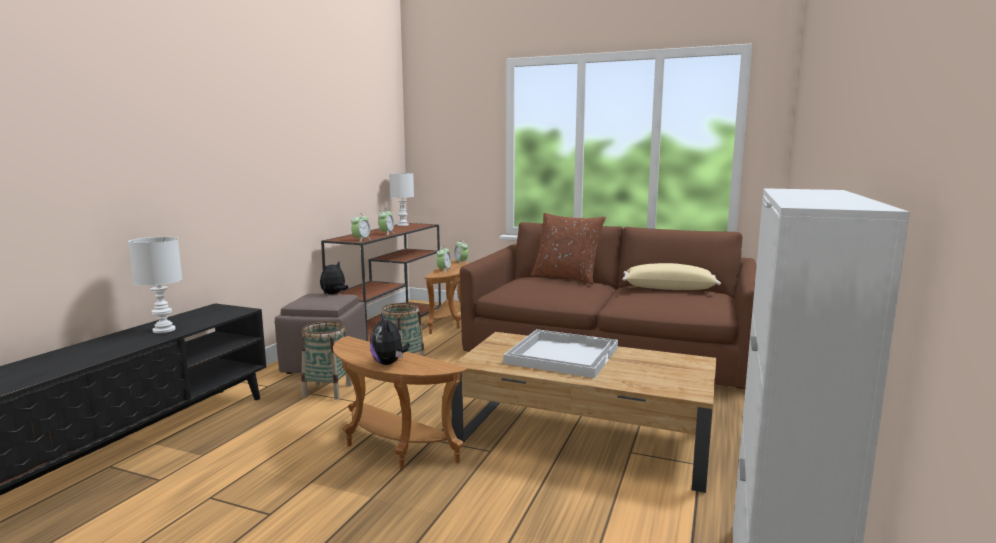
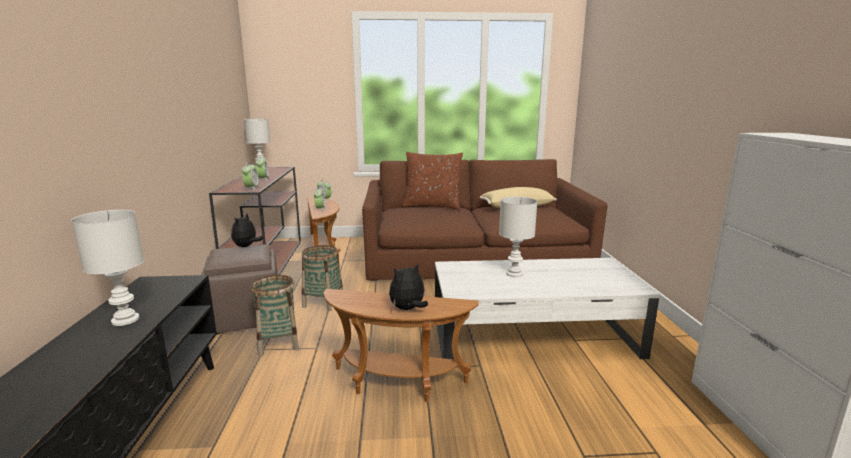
camera: 25 degrees left, 5 degrees up
(389, 363) = (408, 309): plush toy -> plush toy turned 105 degrees clockwise
(562, 355) = (513, 273): white tray -> white table lamp
(585, 437) = (534, 336): brown coffee table -> white coffee table

